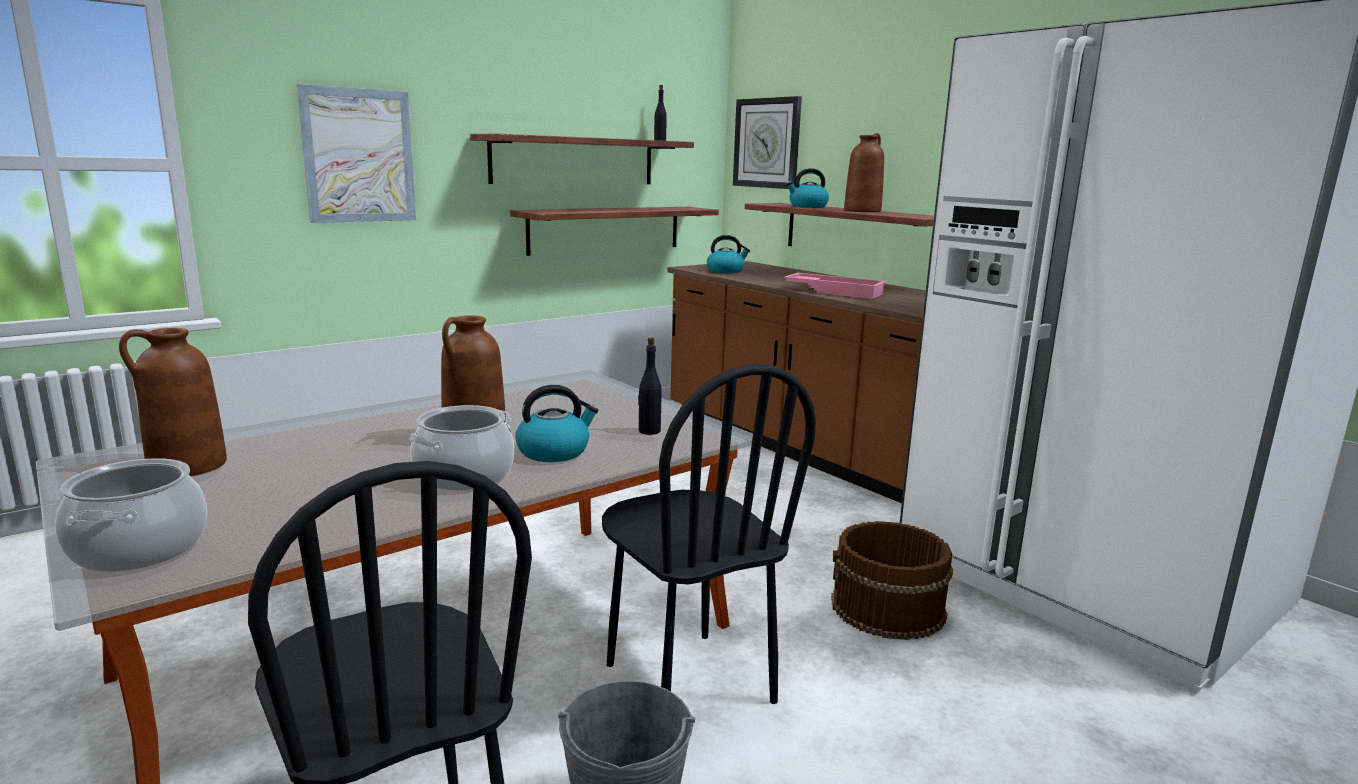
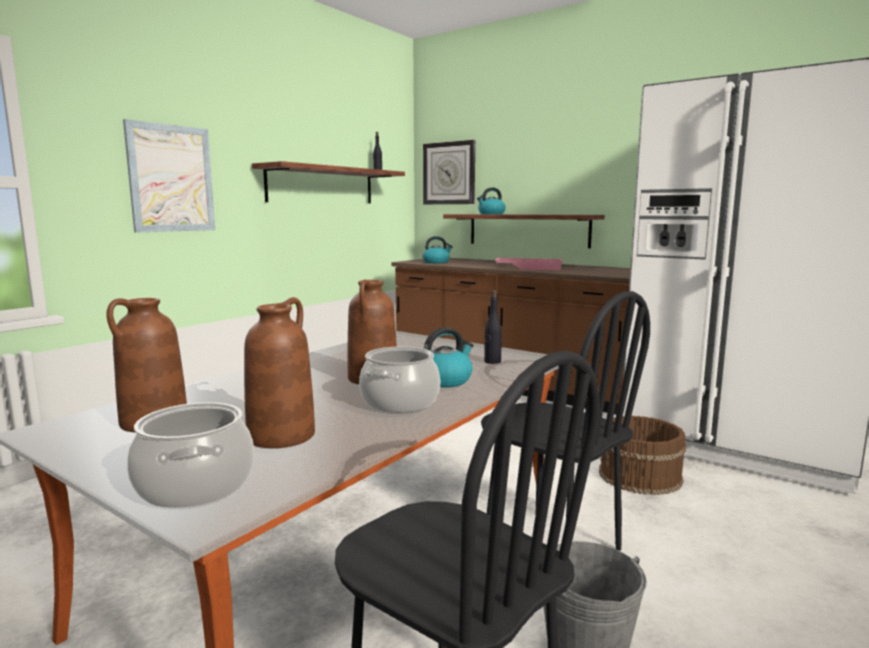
camera: 15 degrees left, 5 degrees down
(605, 229) = (343, 236): shelf -> none
(862, 211) = (533, 214): brown vase -> brown vase (281, 435)

